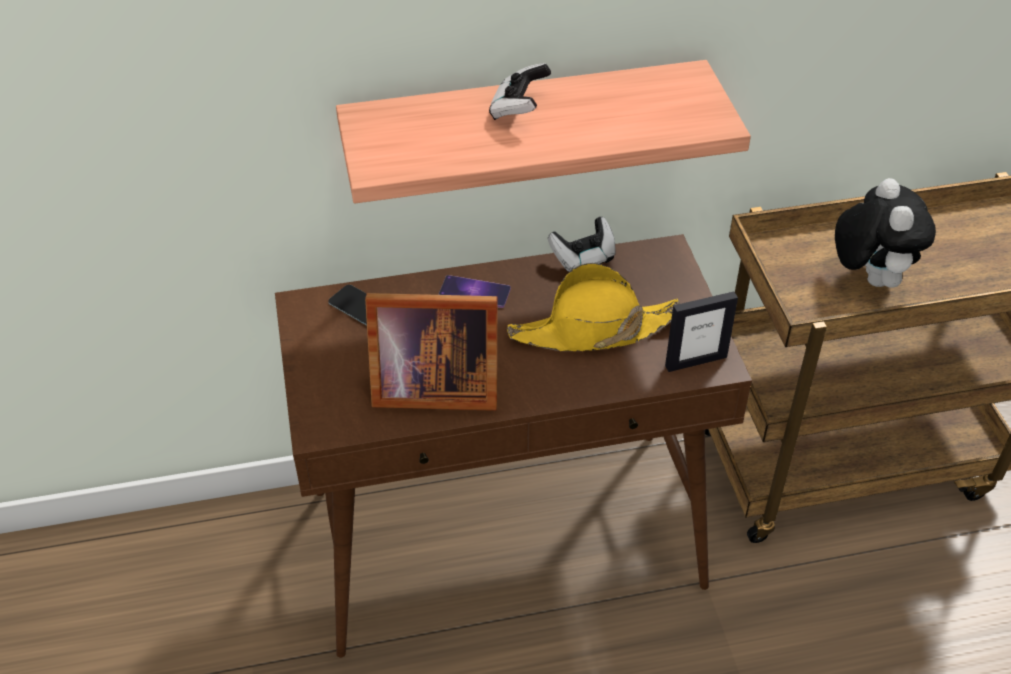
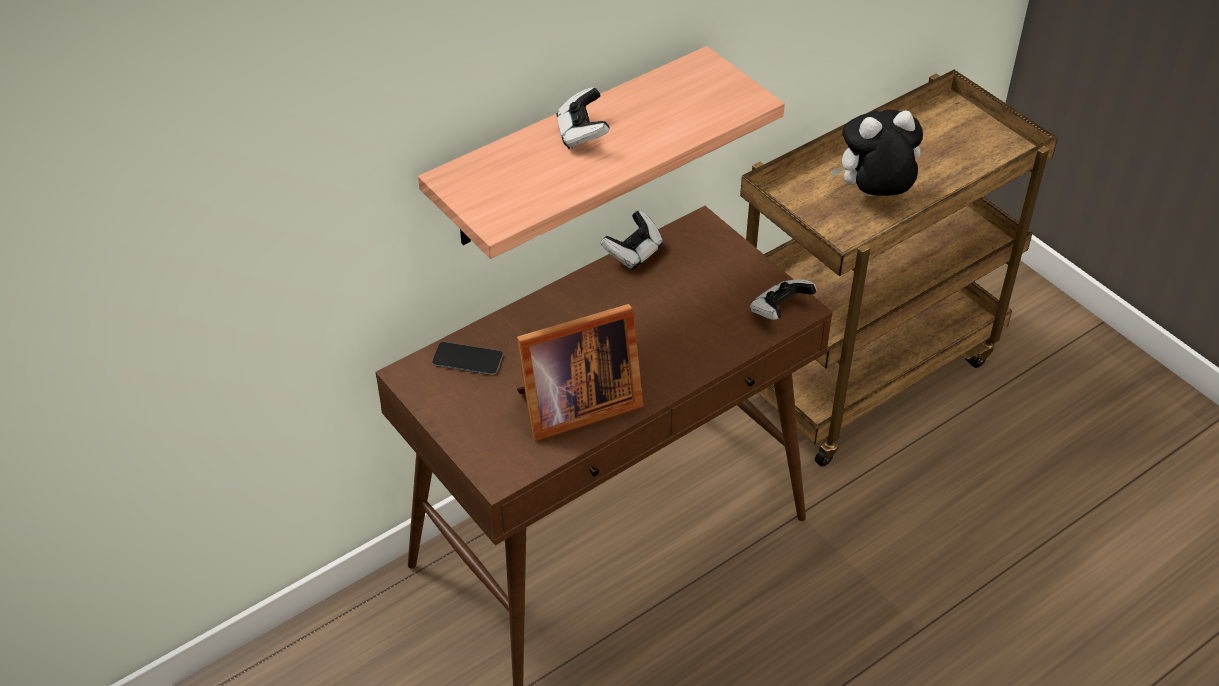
camera: 25 degrees left, 0 degrees up
(474, 292) = (558, 312): phone -> none
(594, 330) = (681, 312): yellow hat -> none
(695, 361) = (779, 311): picture frame -> game controller
(869, 277) = (873, 196): plush toy -> plush toy turned 75 degrees counterclockwise

